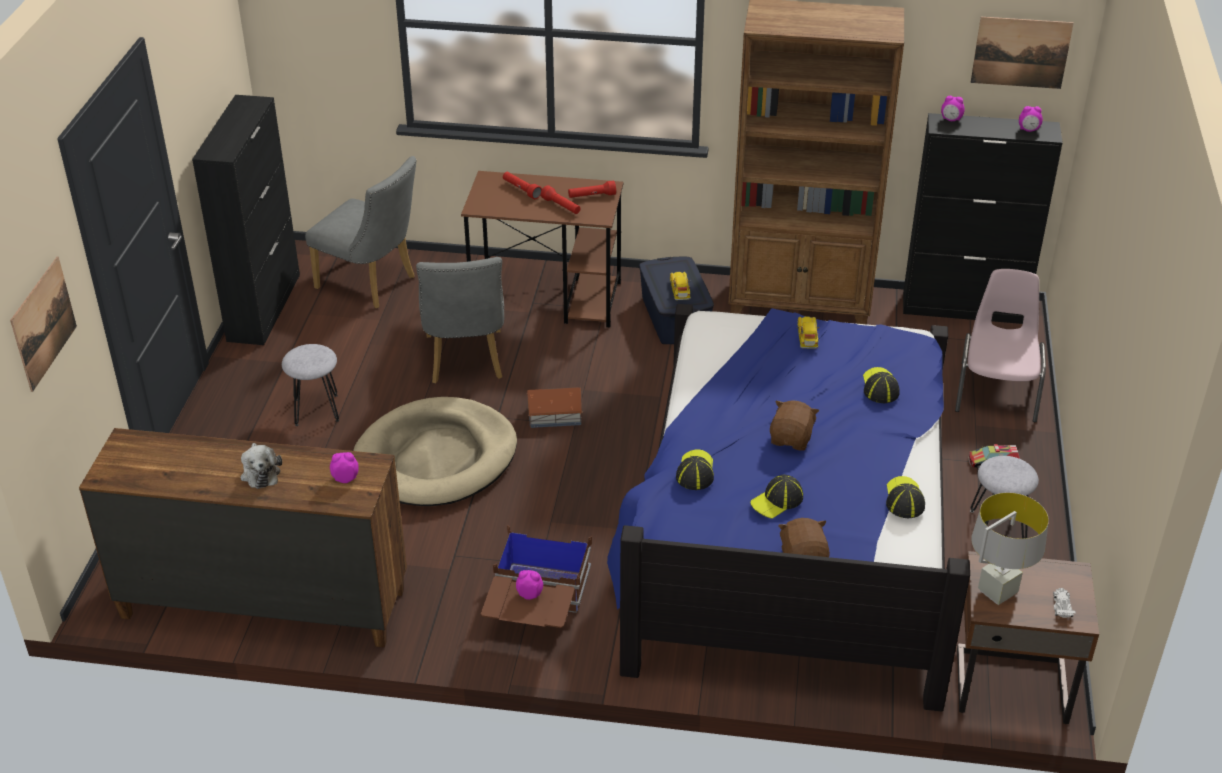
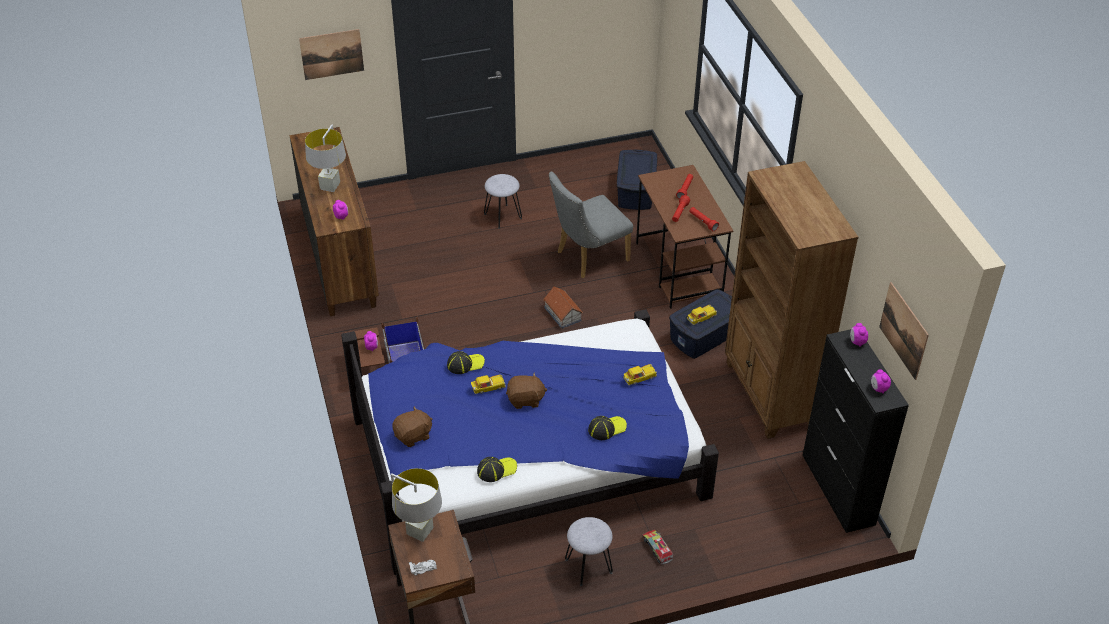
camera: 65 degrees right, 5 degrees up
(260, 472) = (330, 186): plush toy -> grey table lamp
(264, 307) = (581, 159): black cabinet -> none
(372, 284) = (635, 191): grey chair -> blue storage box
(436, 458) = (491, 279): beige dog bed -> none
(751, 464) = (488, 387): none -> toy car
(777, 501) = (459, 408): cap -> none
(997, 391) = (744, 533): pink chair -> none

